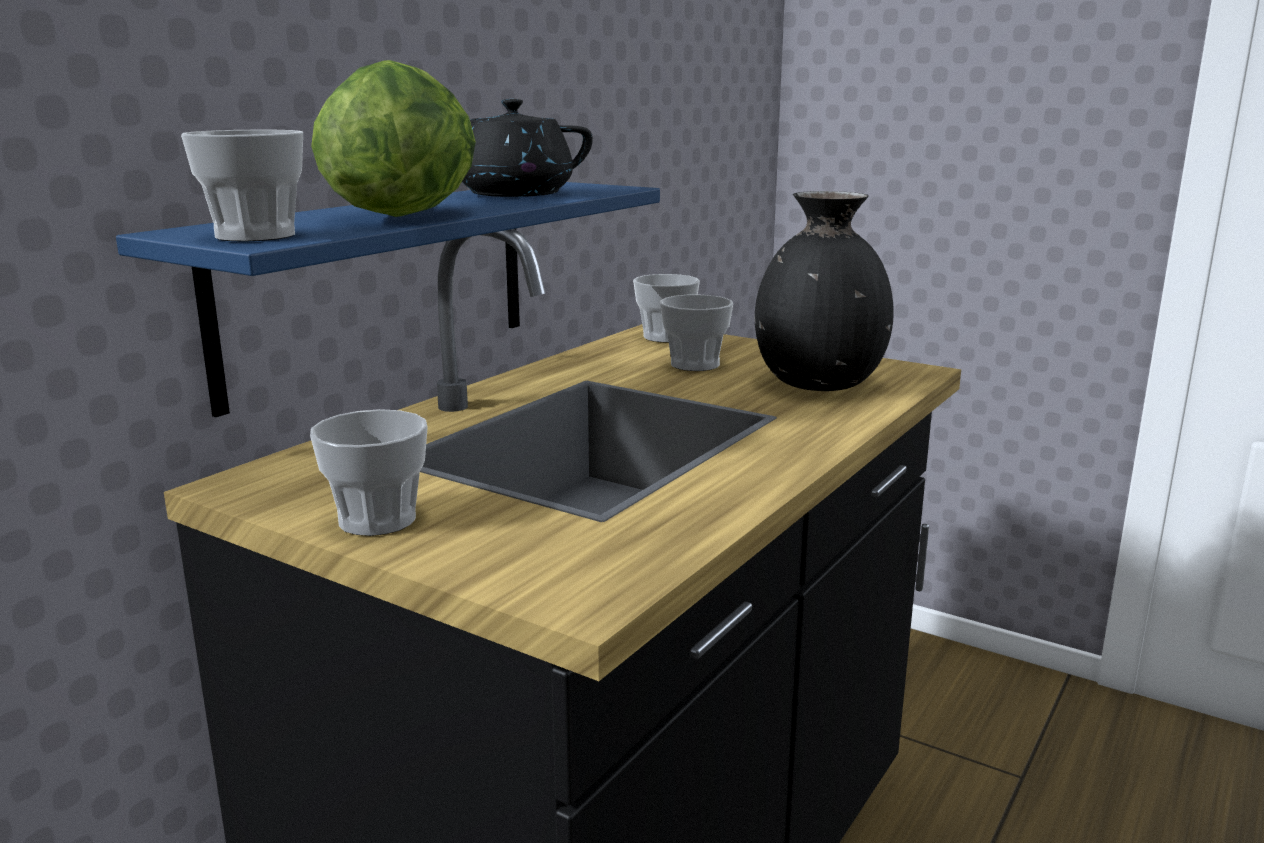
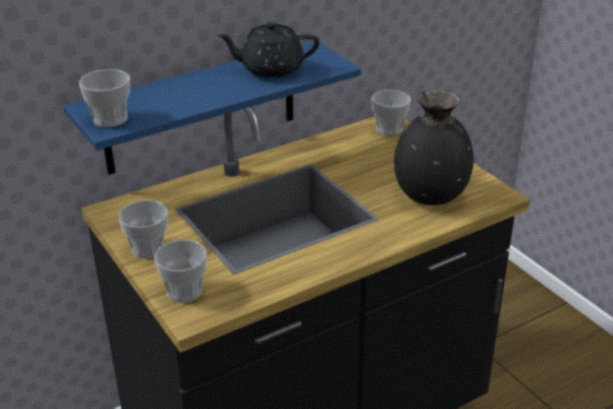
camera: 25 degrees right, 15 degrees up
(405, 214) = (191, 98): lettuce -> none
(695, 364) = (380, 161): cup -> cup (184, 291)

